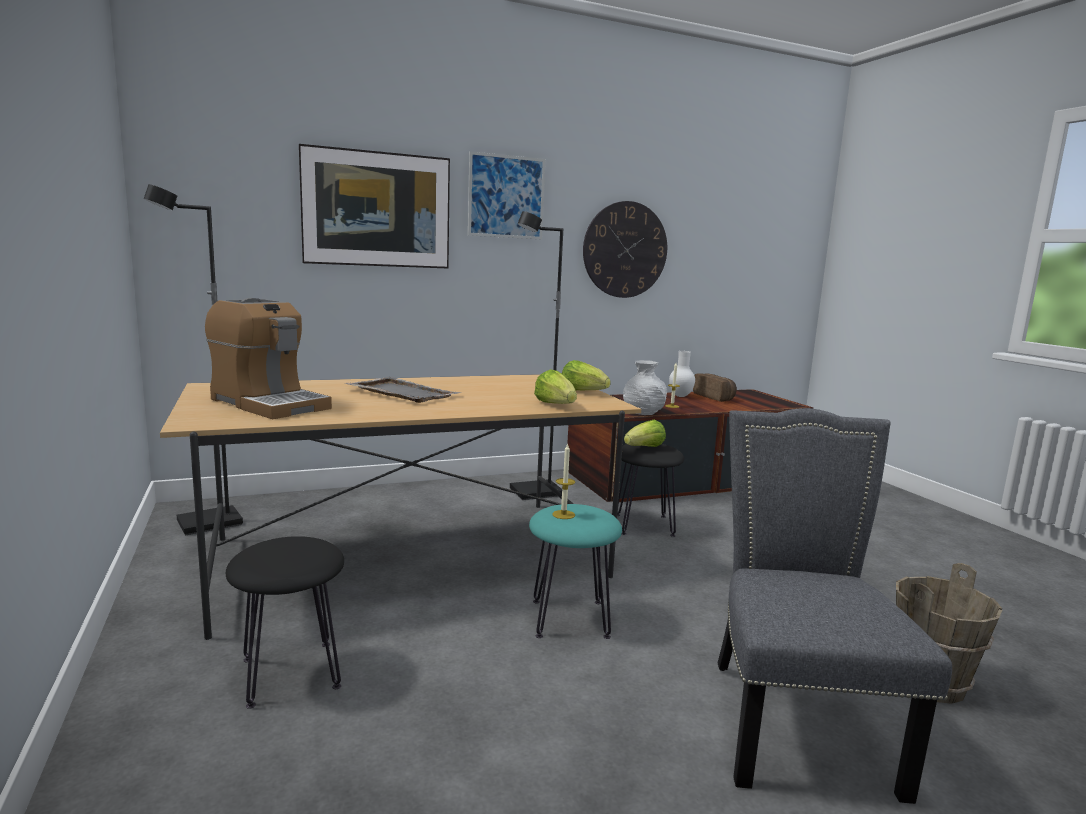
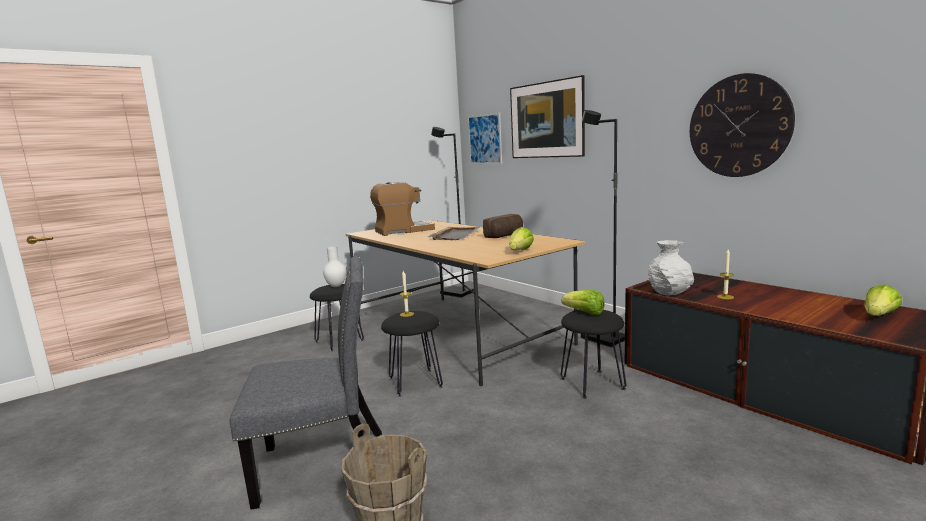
camera: 75 degrees right, 0 degrees up
(268, 404) = (403, 231): coffee machine -> coffee machine turned 135 degrees counterclockwise
(506, 197) = (623, 95): picture -> picture (484, 139)
(555, 405) = (466, 253): lettuce -> lettuce (879, 316)
(569, 618) = (415, 382): turquoise stool -> black stool
(681, 396) = (791, 294): white vase -> white vase (336, 286)
(715, 397) = (832, 306): bread -> bread (505, 236)

